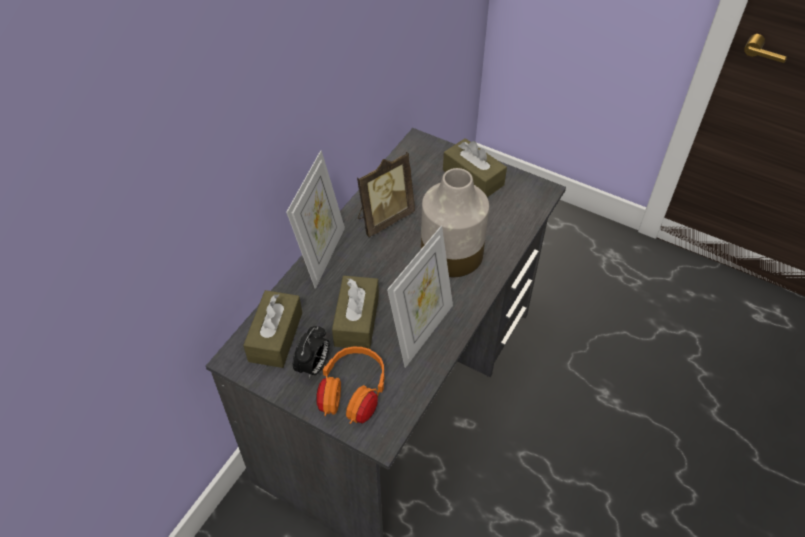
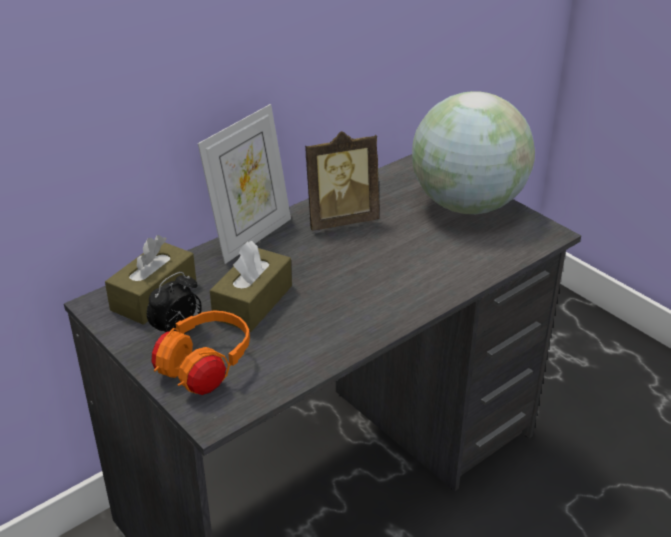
camera: 20 degrees right, 15 degrees down
(421, 331) = (322, 329): picture frame -> none
(452, 252) = (403, 266): beige vase -> none
(473, 177) = (468, 205): brown tissue box -> globe

